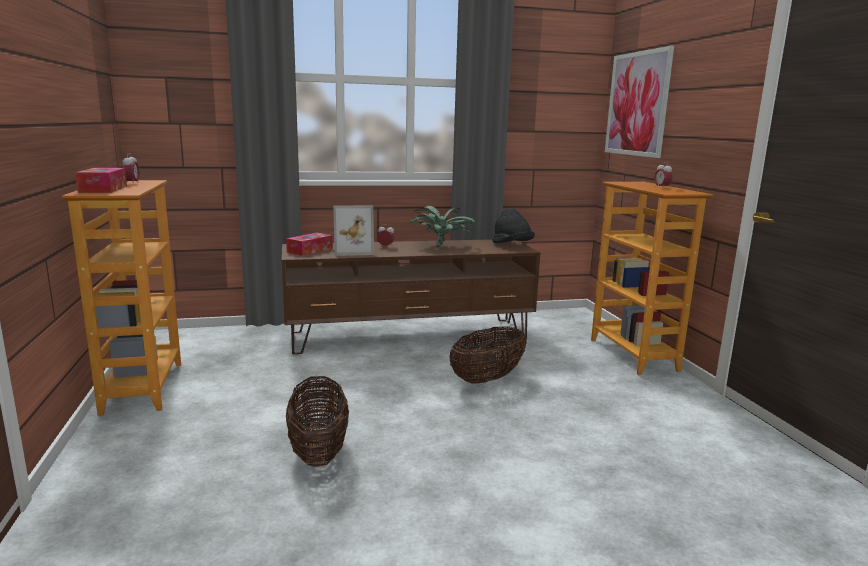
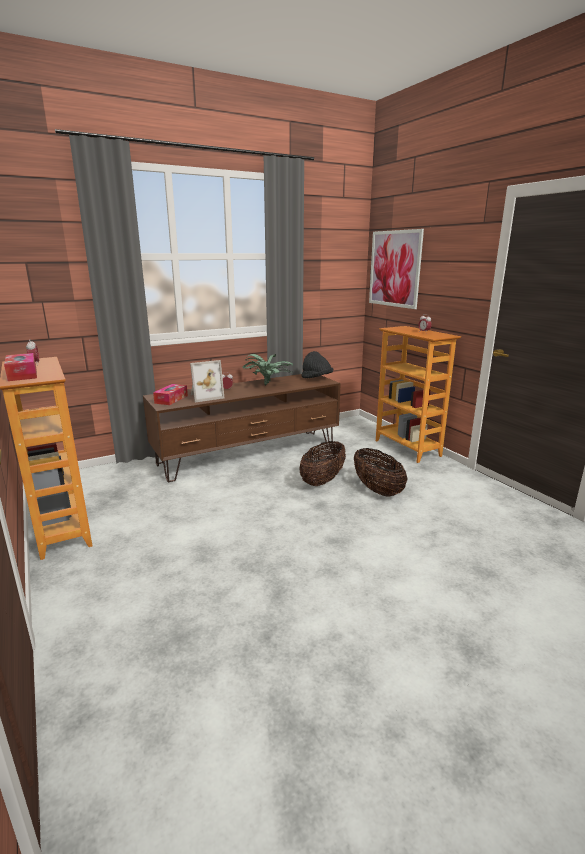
camera: 15 degrees left, 5 degrees up
(318, 451) = (236, 556): basket -> basket (377, 490)

